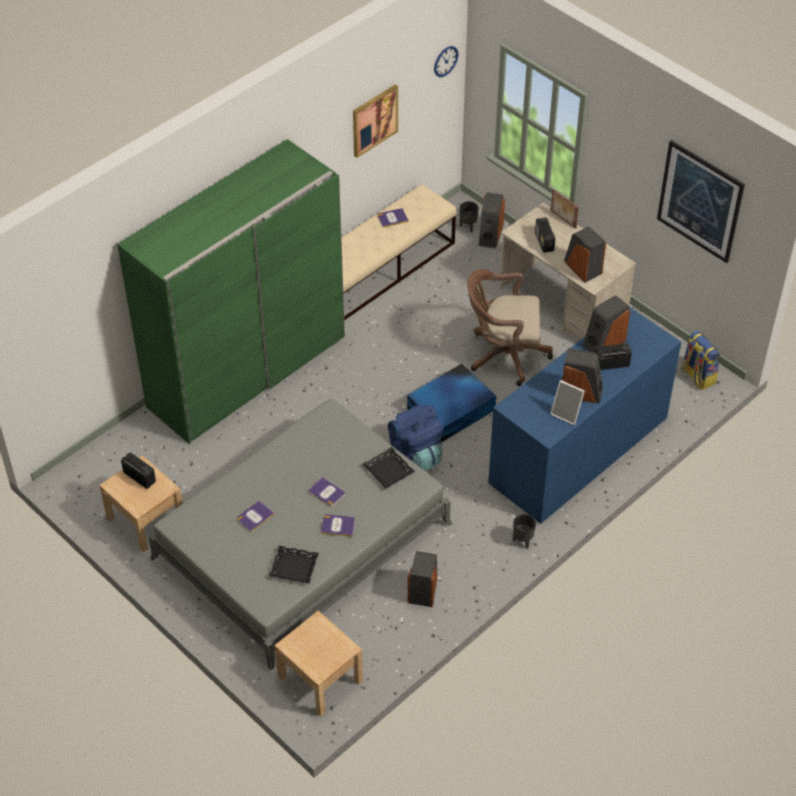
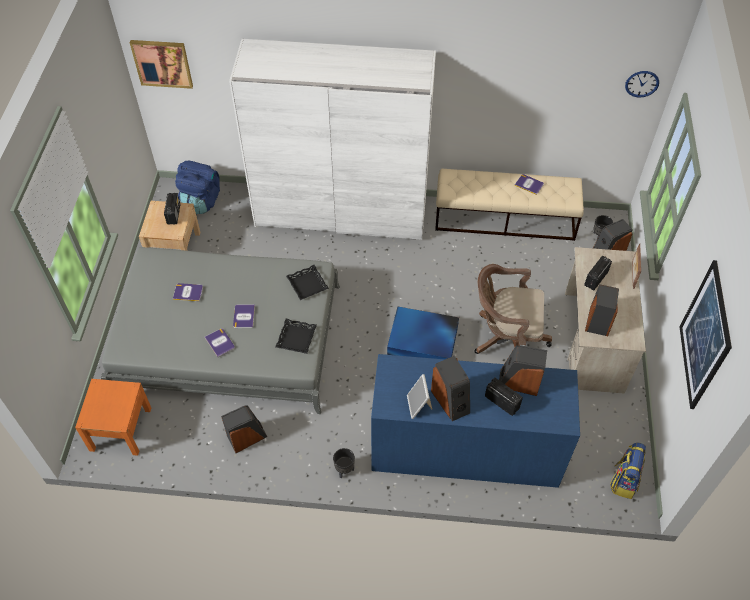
camera: 50 degrees right, 5 degrees up
(247, 371) = (341, 212): green wardrobe -> white wardrobe
(294, 568) = (163, 343): black tray -> black tray (307, 284)
(320, 679) = (120, 429): beige nightstand -> orange nightstand
(374, 120) = (542, 91): picture -> picture (162, 63)
(416, 454) = (362, 350): blue backpack -> blue backpack (201, 201)
(503, 354) = (505, 339): brown office chair -> brown office chair turned 45 degrees counterclockwise

